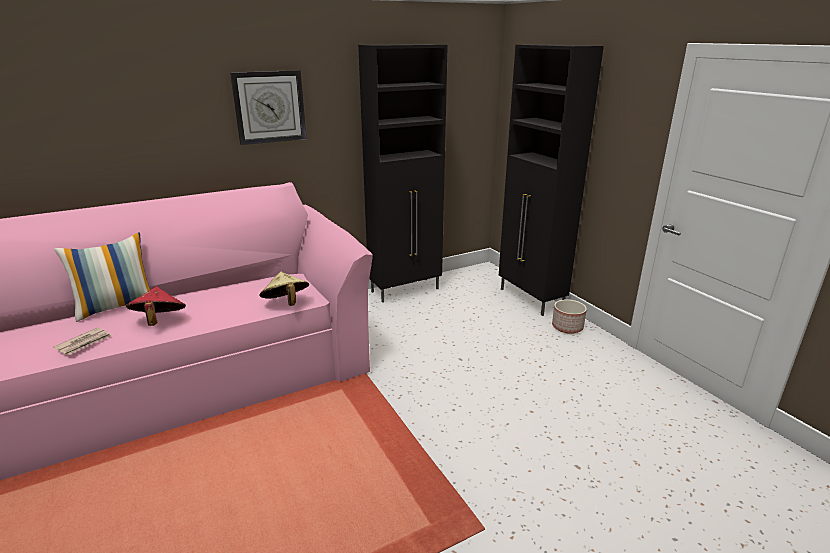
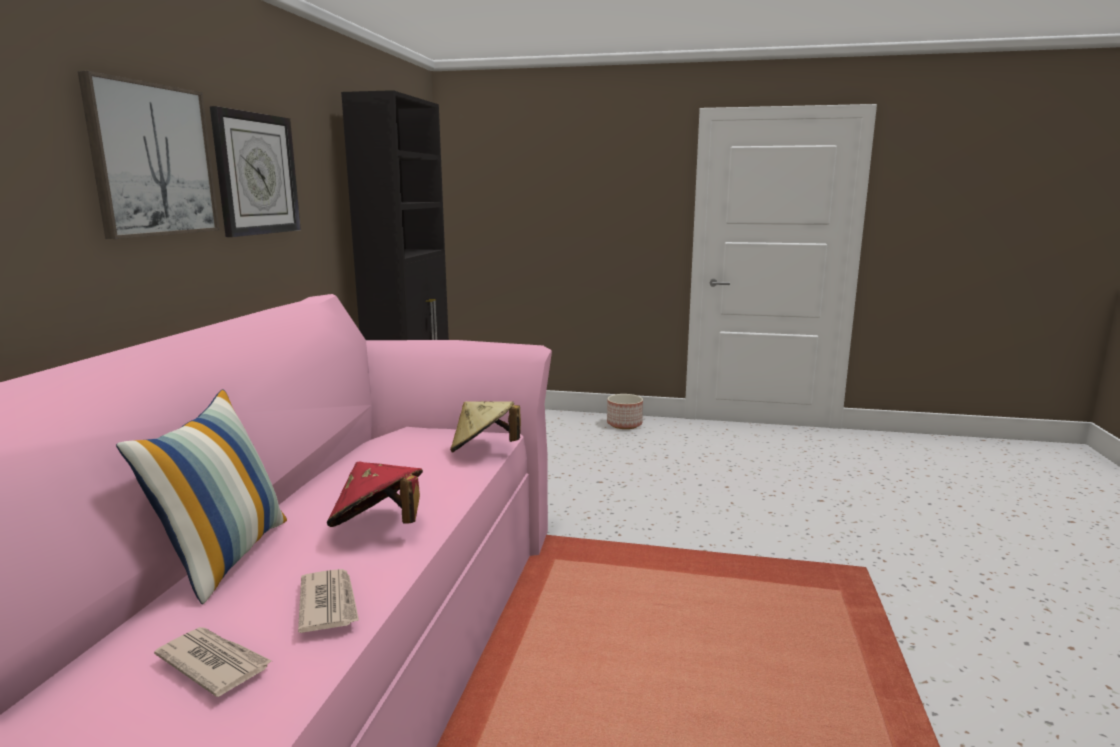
camera: 50 degrees left, 10 degrees down
(34, 344) = (214, 663): none -> newspaper
(184, 106) = (152, 160): none -> picture
(531, 299) = (554, 417): black cabinet -> none

